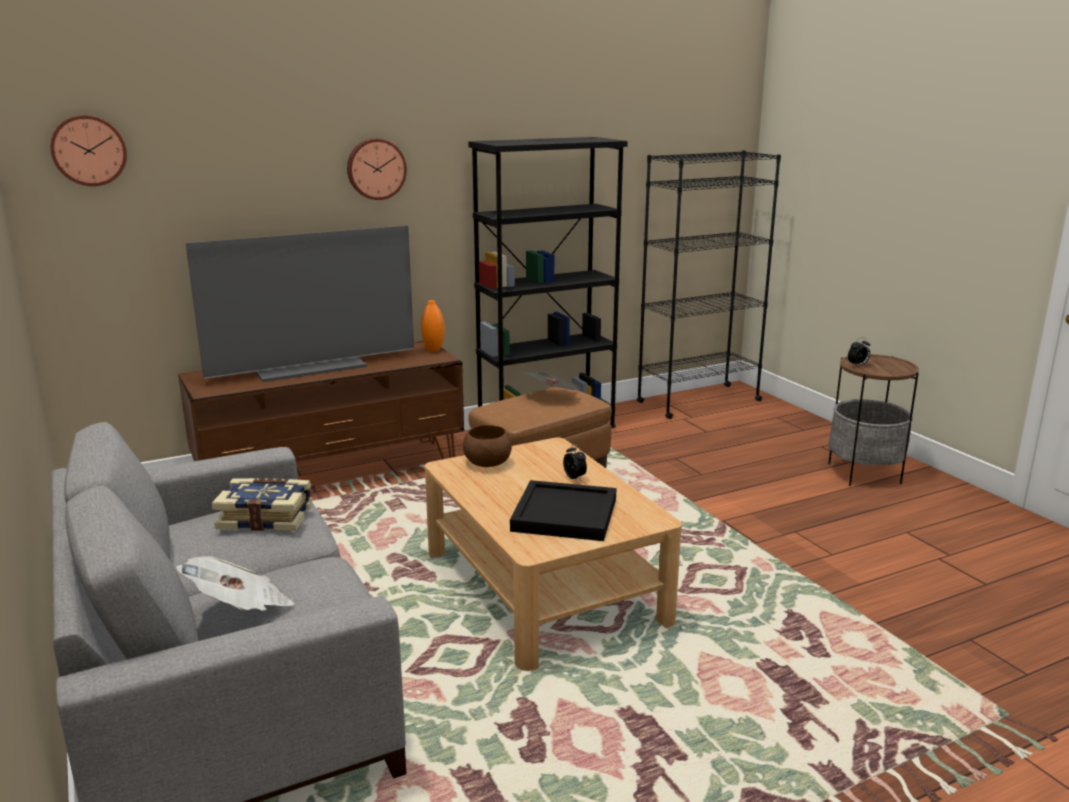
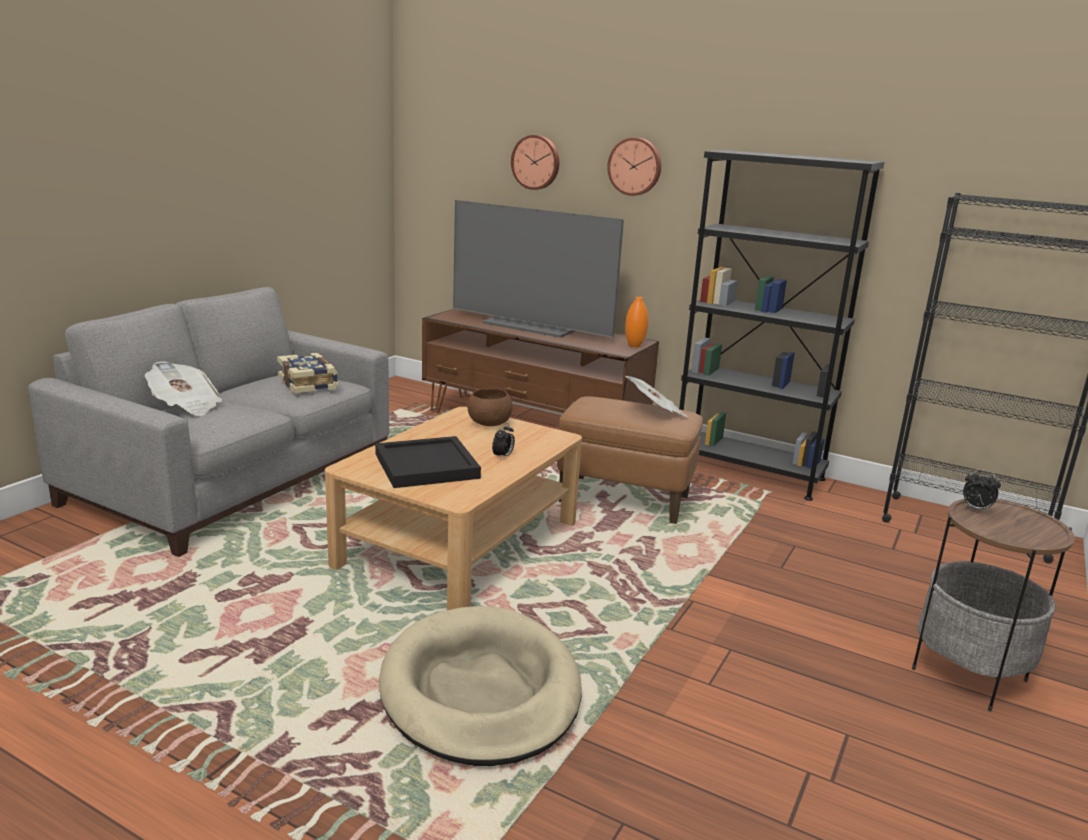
camera: 55 degrees right, 0 degrees up
(88, 150) = (439, 125): wall clock -> wall clock (536, 162)
(794, 648) = (480, 691): none -> beige dog bed

